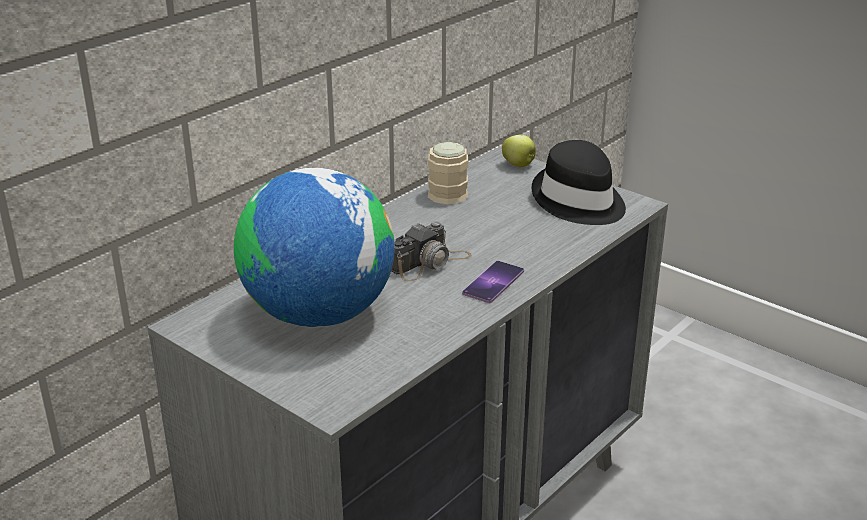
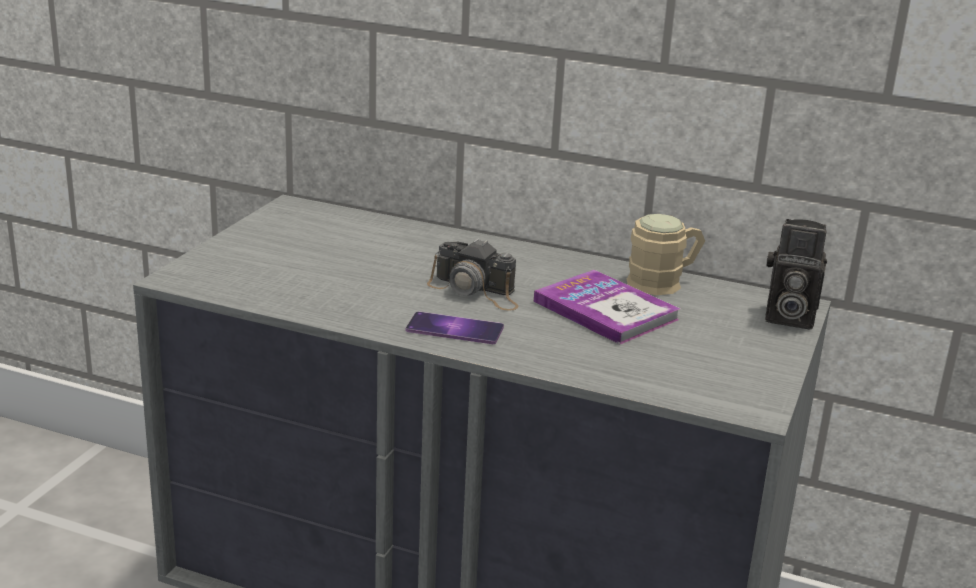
camera: 70 degrees right, 5 degrees down
(319, 315) = (335, 253): globe -> none
(485, 220) = (605, 310): none -> book
(519, 165) = (786, 317): apple -> camera
(578, 201) = (717, 365): black hat -> none

